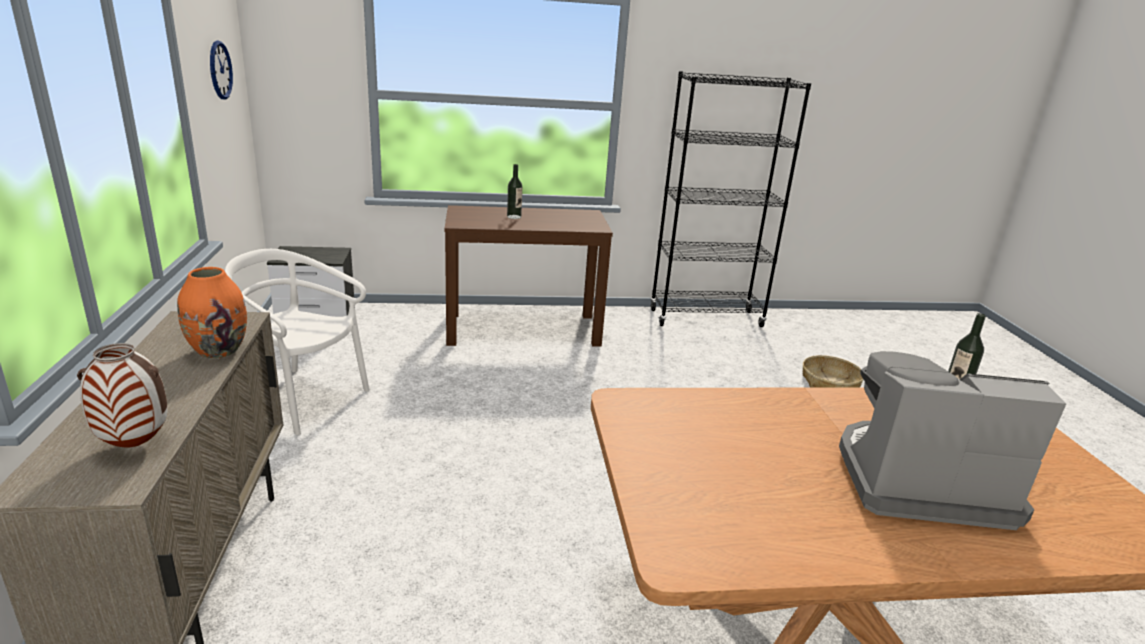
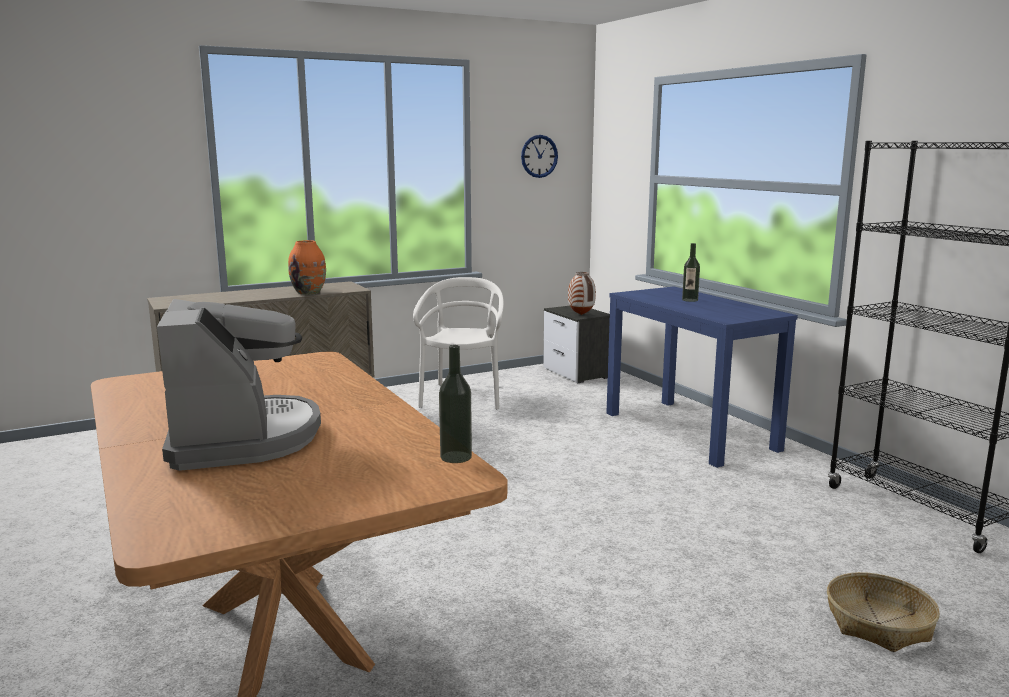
camera: 70 degrees right, 10 degrees down
(136, 445) = (202, 301): vase -> vase (581, 315)
(523, 329) = (690, 431): brown console table -> blue console table

